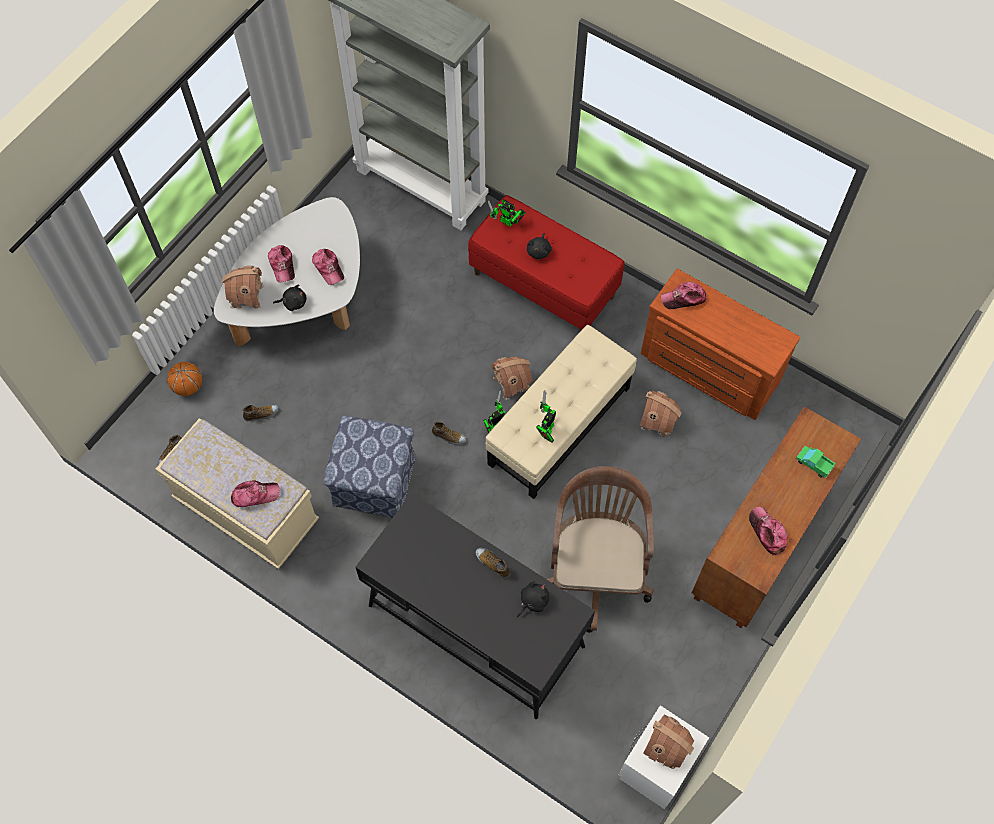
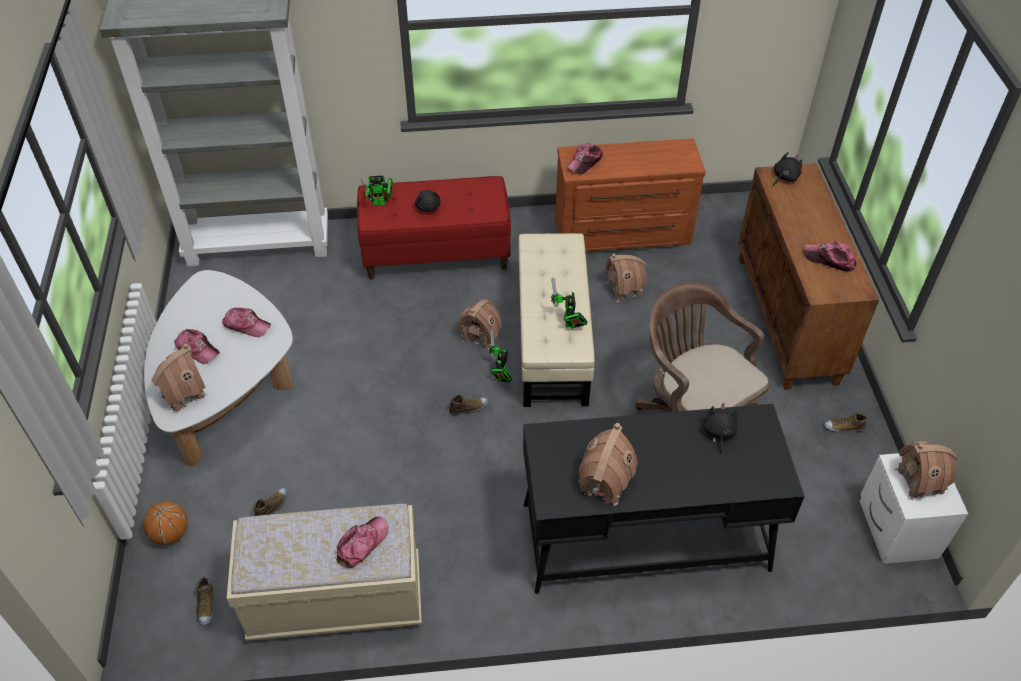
camera: 40 degrees left, 15 degrees down
(293, 302) = (237, 371): black plush toy -> black plush toy (784, 177)
(374, 482) = (438, 488): ottoman -> none
(421, 575) = (604, 482): none -> toy house
(493, 563) = (654, 428): shoe -> shoe (843, 427)
(814, 463) = (805, 197): toy truck -> none

